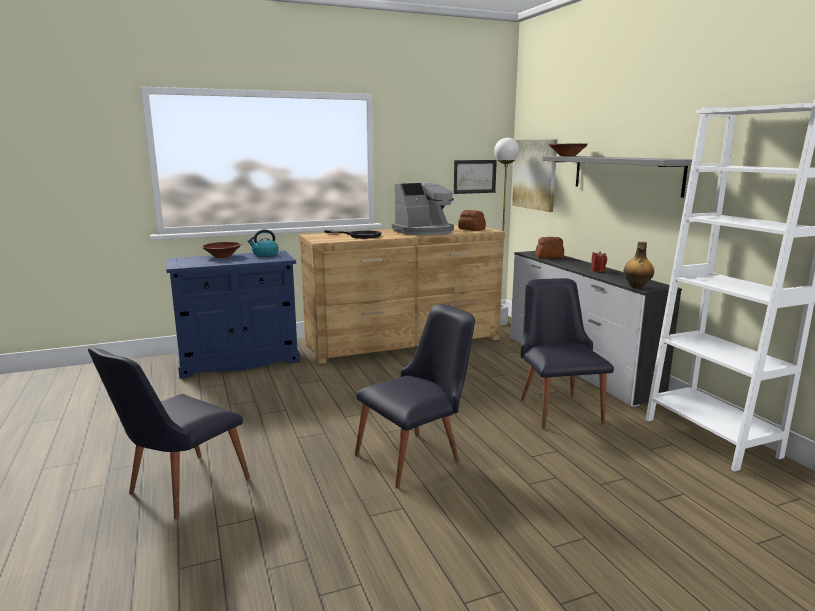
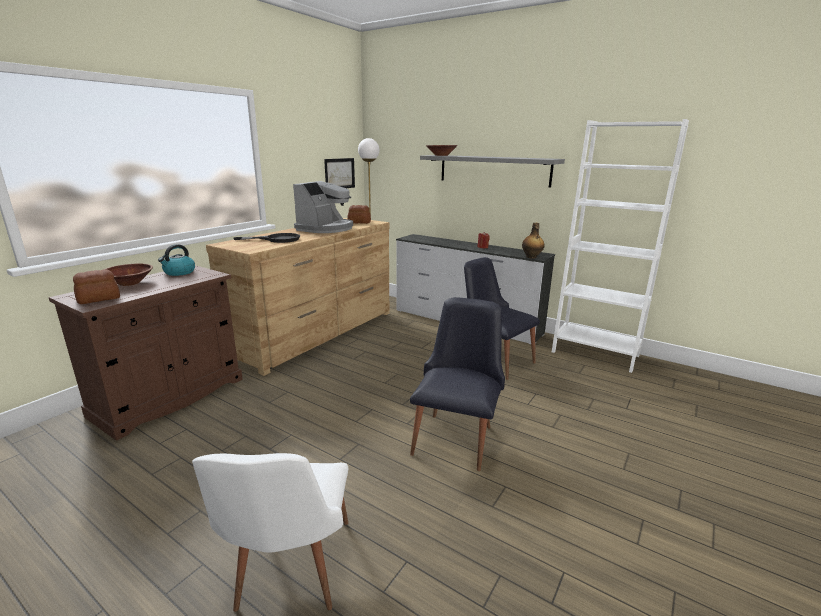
camera: 35 degrees left, 5 degrees up
(178, 490) = (289, 574): black chair -> white chair
(239, 361) = (169, 397): blue cabinet -> brown cabinet
(535, 174) = (393, 170): picture -> none
(549, 257) = (429, 240): bread -> bread (99, 299)

